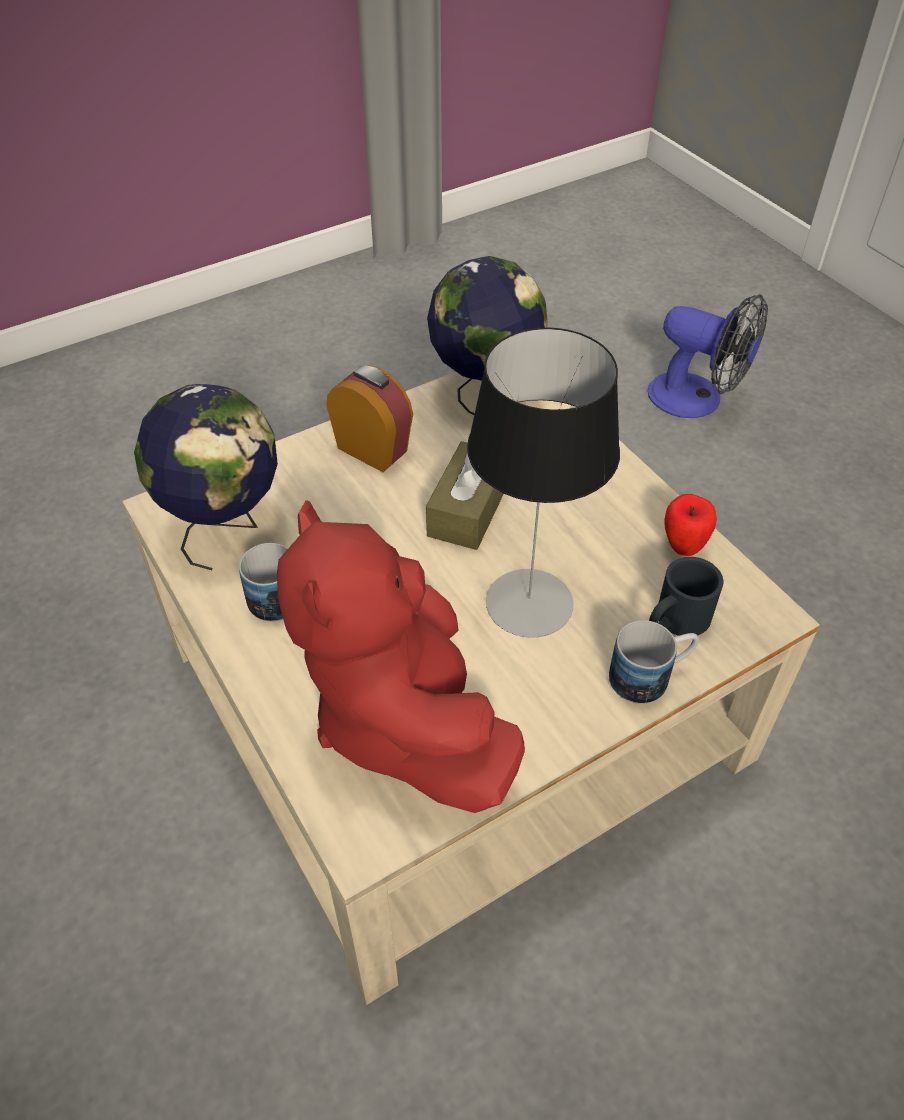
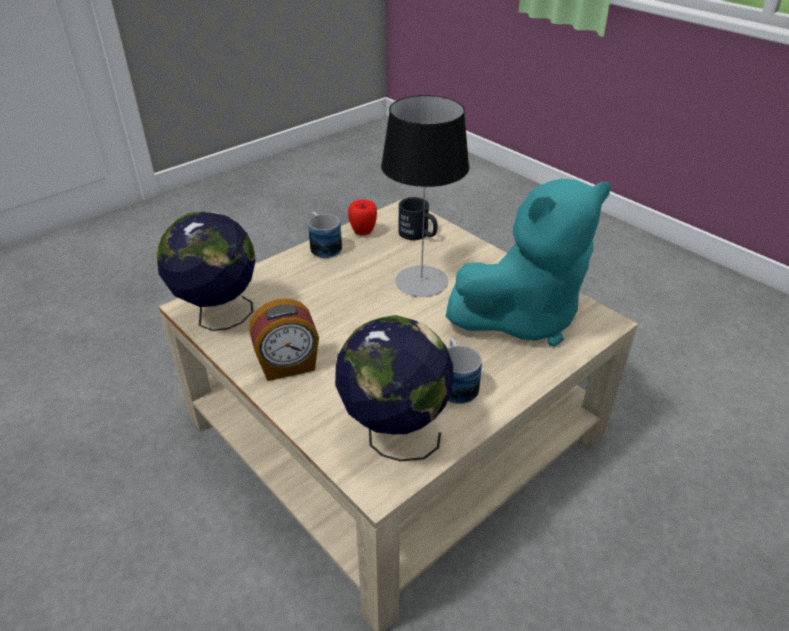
camera: 100 degrees left, 10 degrees down
(373, 449) = (288, 366): alarm clock -> alarm clock turned 135 degrees counterclockwise
(404, 717) = (522, 318): red plush toy -> turquoise plush toy
(468, 509) = (347, 312): brown tissue box -> none
(650, 676) = (457, 241): mug -> mug (323, 246)
(697, 400) = (97, 325): fan -> none

